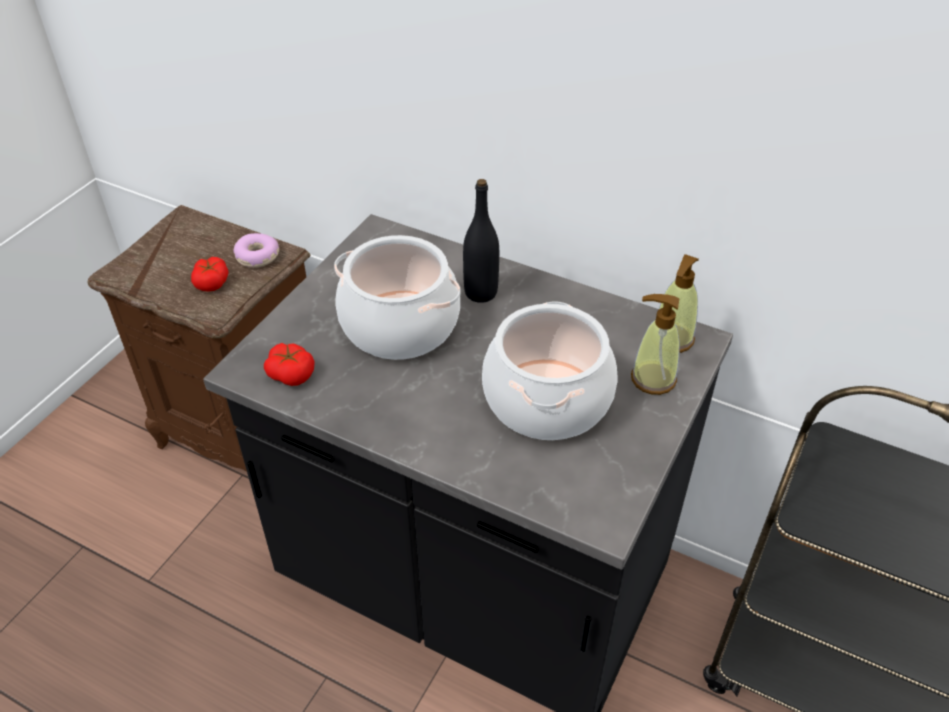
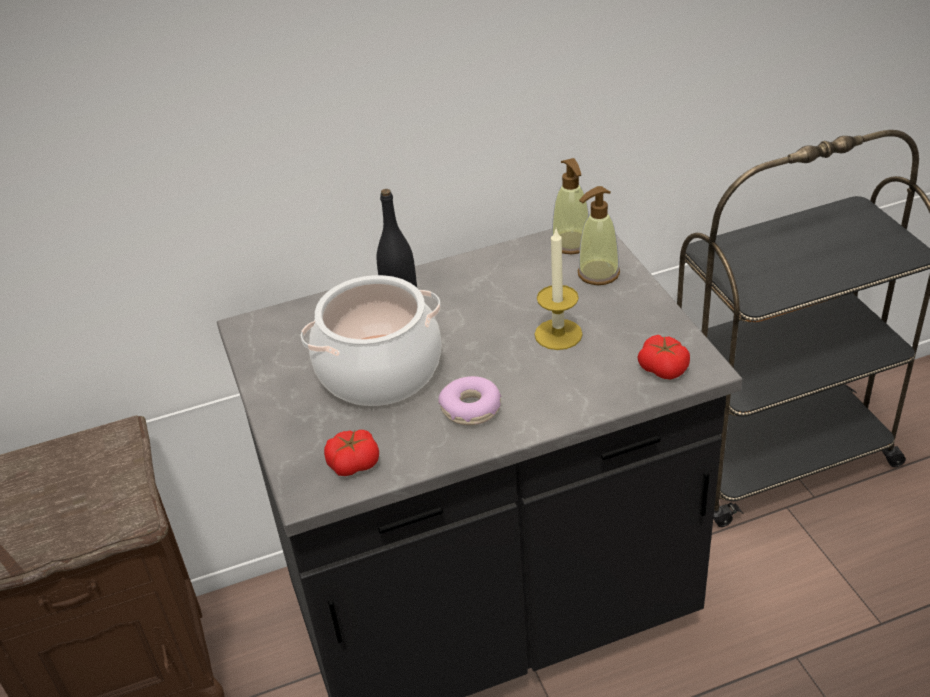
camera: 45 degrees left, 5 degrees down
(212, 282) = (89, 502): tomato -> tomato (663, 368)
(257, 257) = (100, 452): donut -> donut (471, 409)
(547, 400) = (558, 334): cooking pot -> candle

